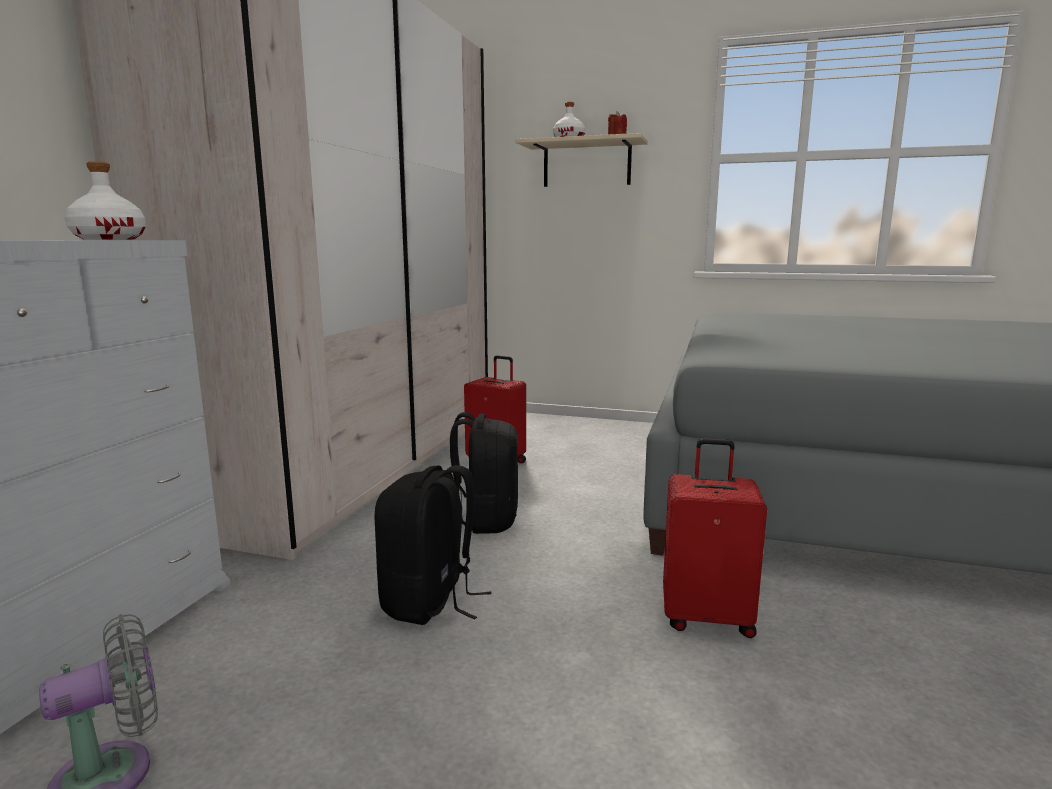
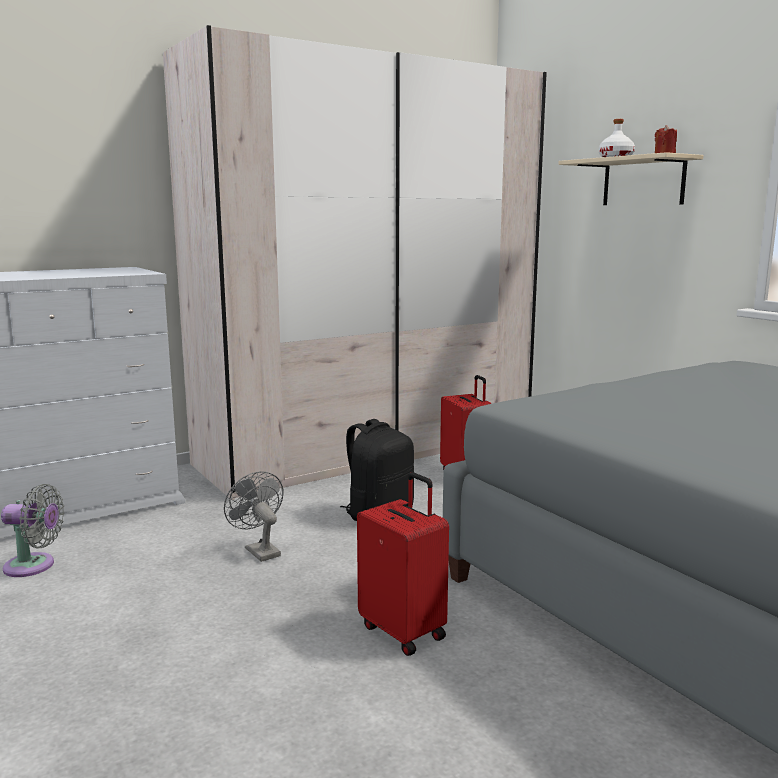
camera: 40 degrees right, 0 degrees up
(108, 239) = (124, 273): white bottle -> none
(430, 602) = (259, 550): black backpack -> grey fan

